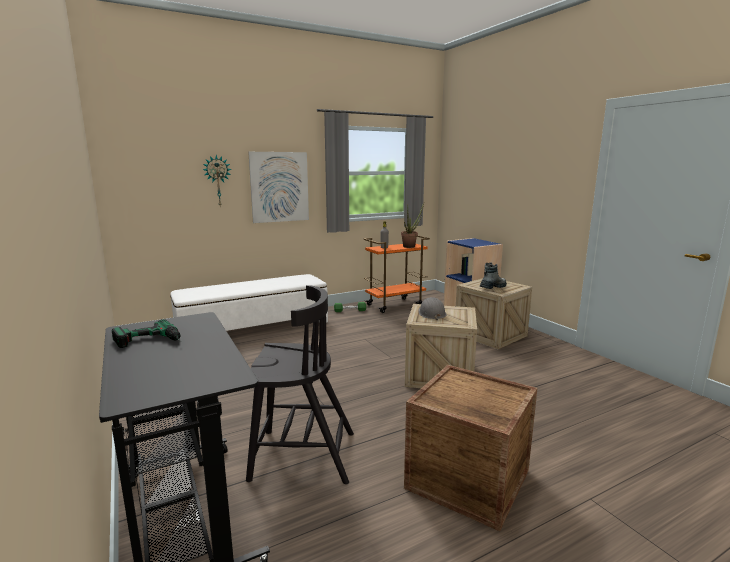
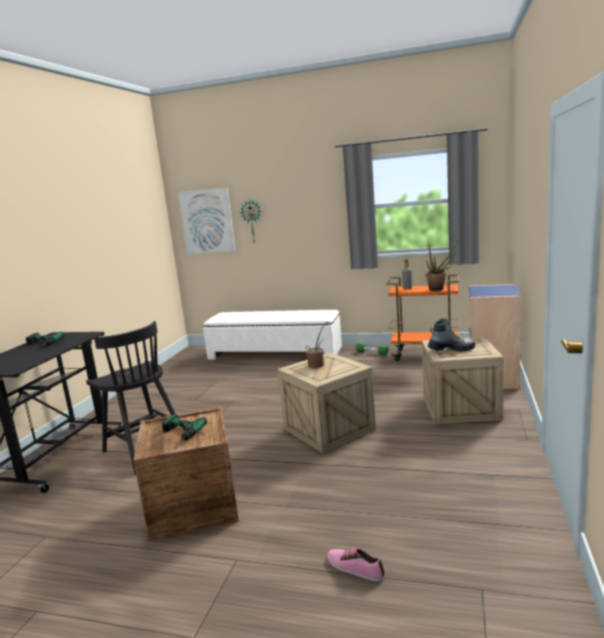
camera: 45 degrees right, 0 degrees up
(279, 187) = (306, 224): picture -> picture (207, 221)
(431, 313) = (318, 364): grey hard hat -> potted plant
(476, 399) = (178, 434): none -> power drill
(653, 457) = (355, 567): none -> shoe

